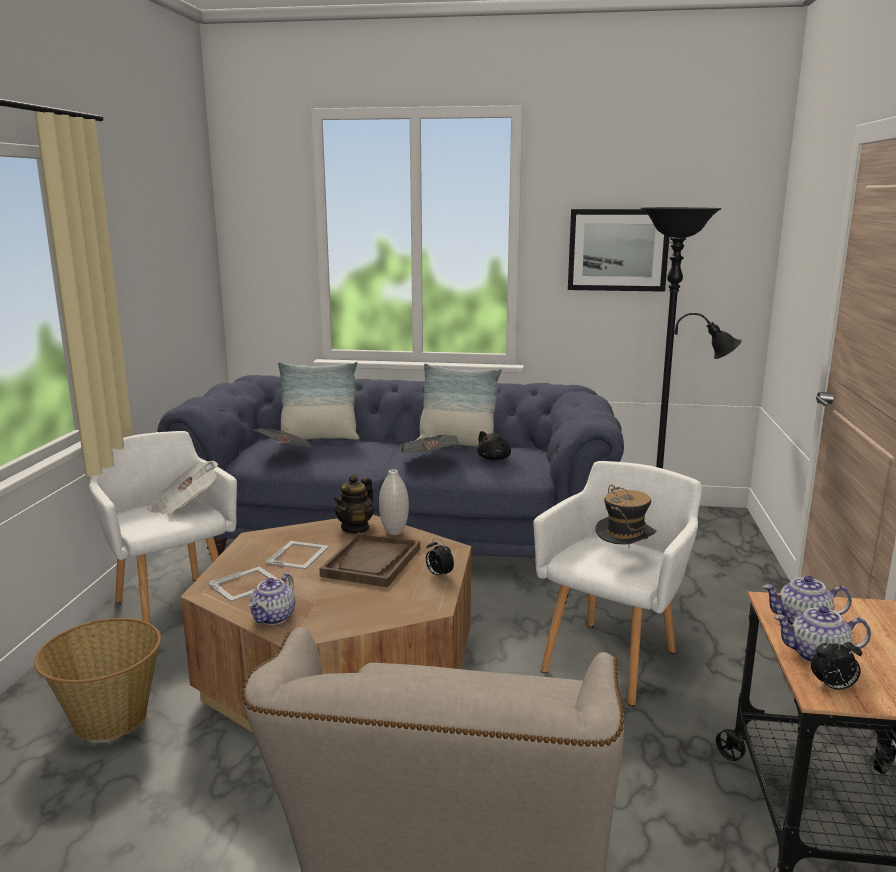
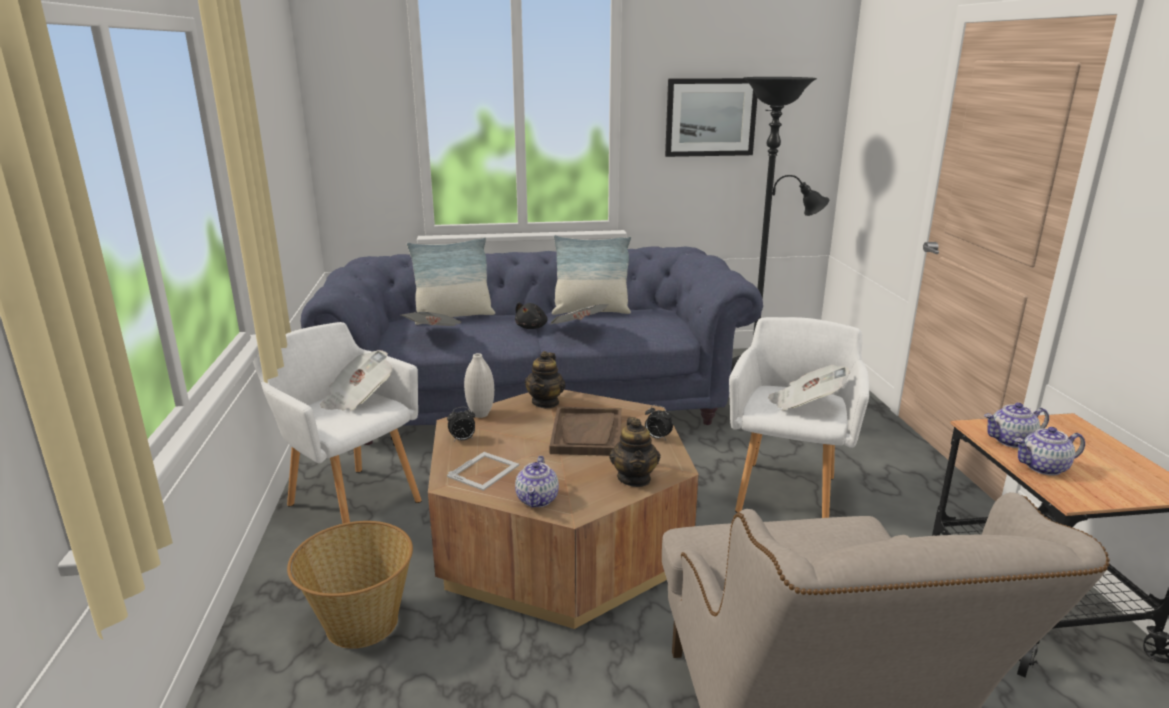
camera: 15 degrees left, 5 degrees up
(298, 555) = (512, 435): picture frame -> none
(384, 610) = (634, 478): none -> teapot
(394, 532) = (585, 402): white vase -> white vase (480, 414)
(495, 459) = (637, 322): black plush toy -> black plush toy (532, 327)
(623, 560) = (804, 405): hat -> newspaper
(833, 687) = (1074, 492): alarm clock -> alarm clock (462, 440)

